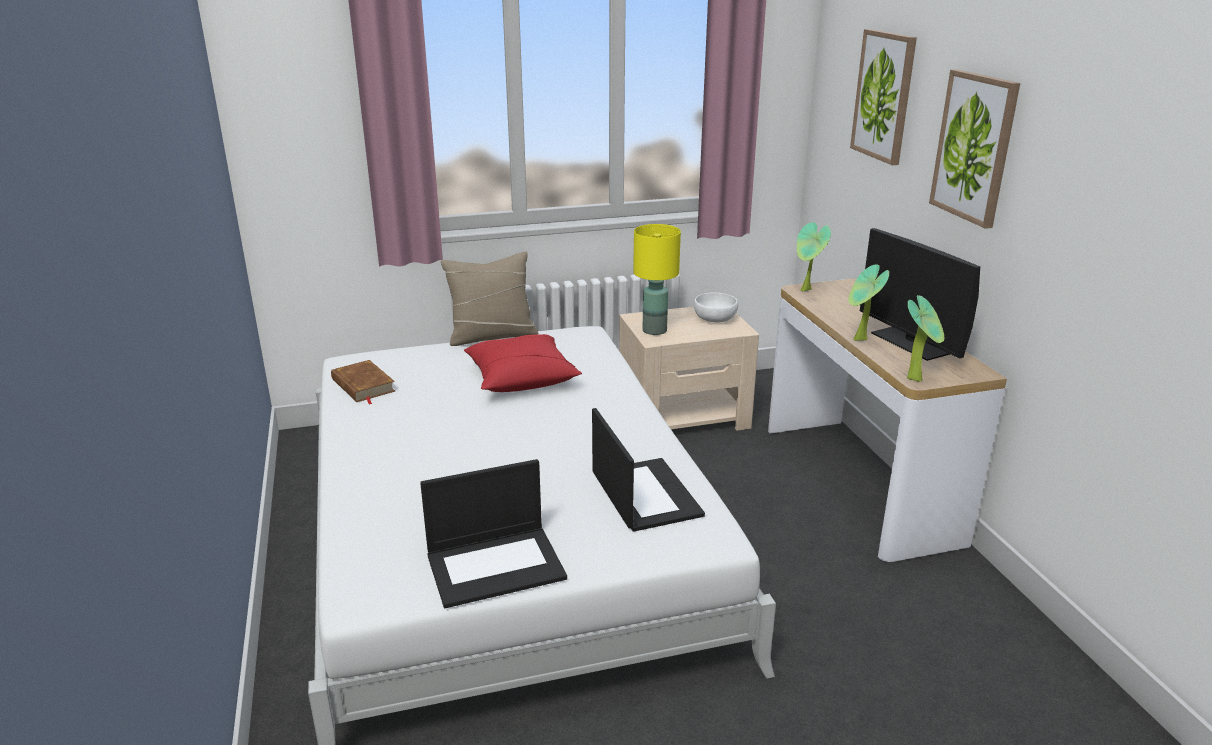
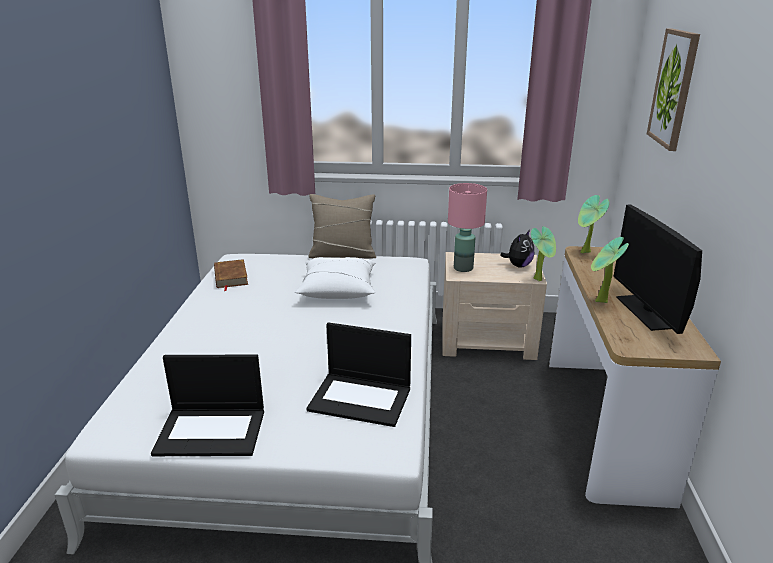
camera: 20 degrees right, 0 degrees up
(521, 378) = (338, 289): red pillow -> white pillow
(644, 494) = (361, 399): laptop -> laptop turned 105 degrees clockwise
(654, 330) = (463, 268): yellow table lamp -> pink table lamp
(714, 318) = (518, 265): white bowl -> plush toy
(917, 378) = (629, 345): potted plant -> potted plant (540, 279)
(974, 147) = (726, 137): picture -> none

